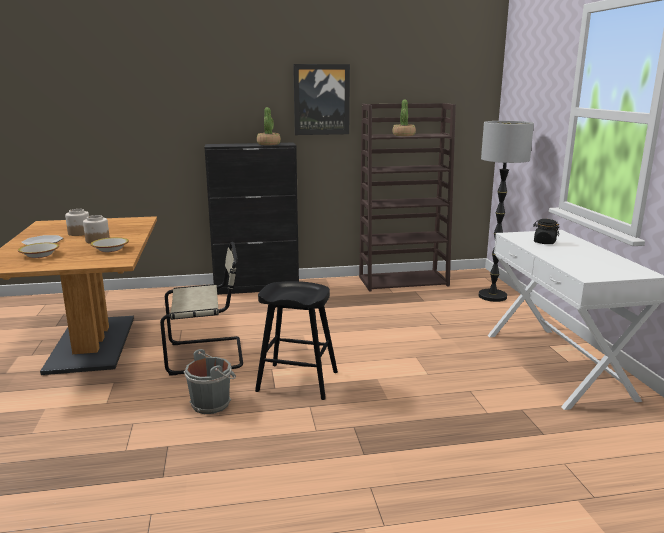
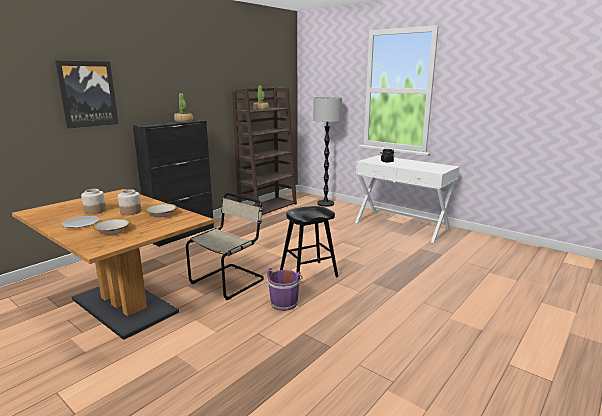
camera: 40 degrees left, 0 degrees up
(212, 403) = (284, 302): grey bucket -> purple bucket
(321, 99) = (207, 86): picture -> picture (88, 94)

